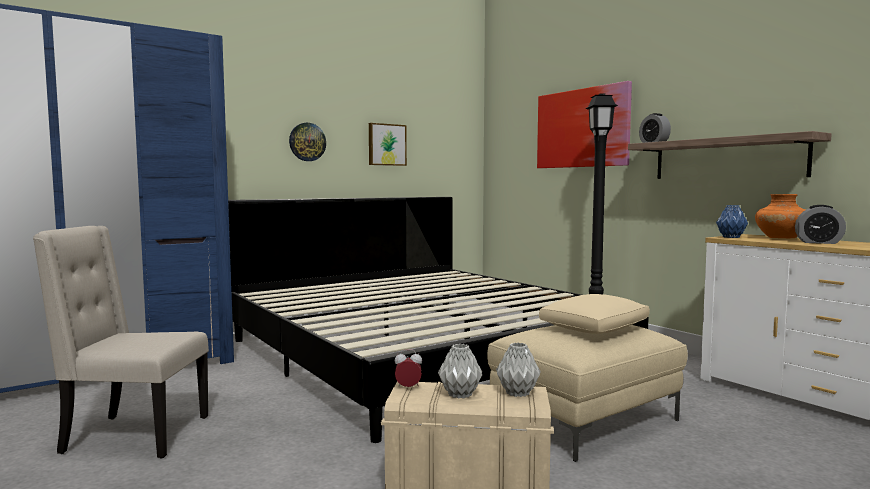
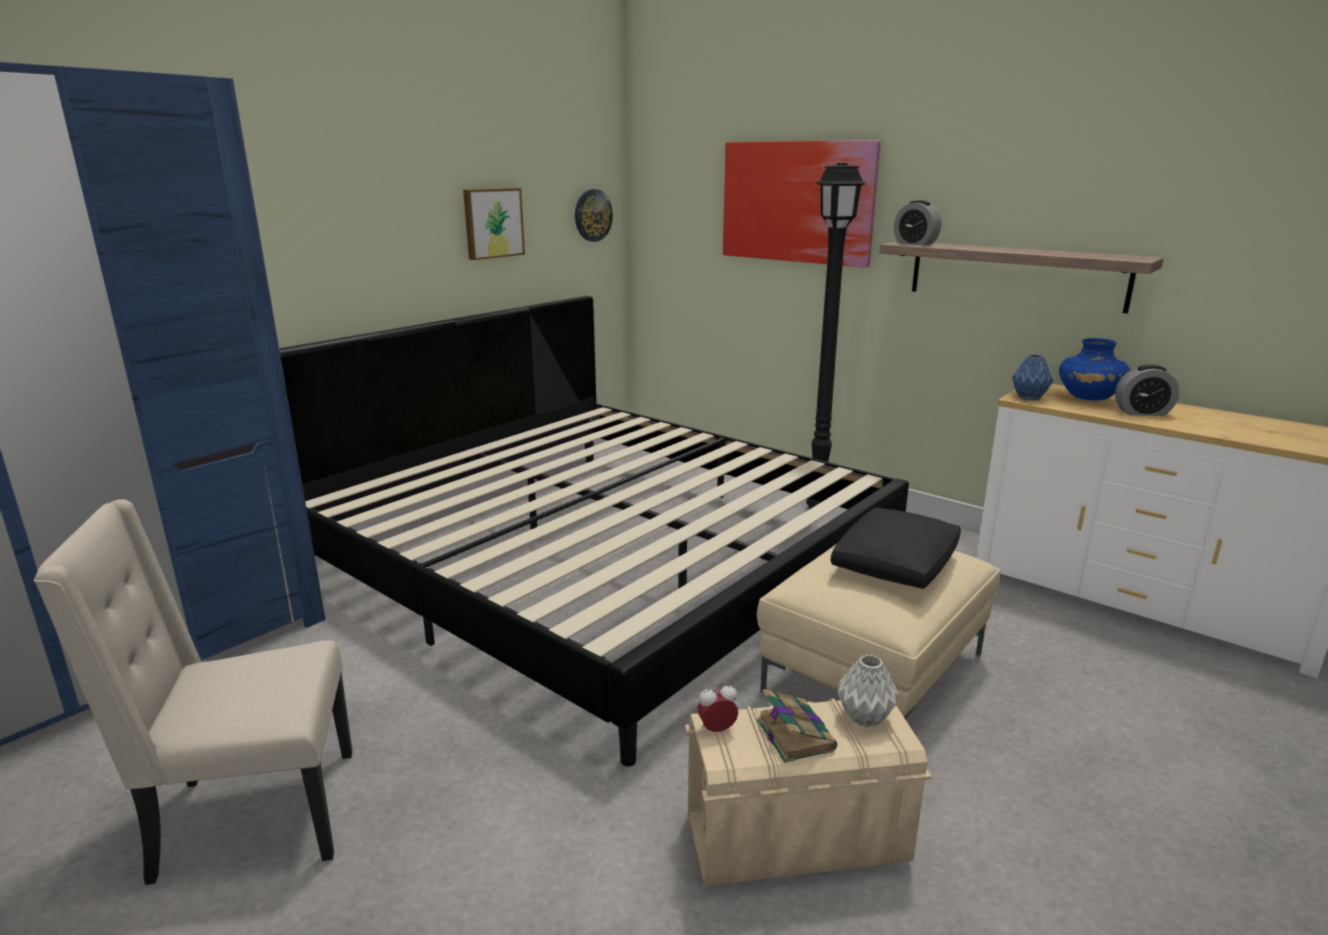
camera: 15 degrees left, 15 degrees up
(307, 142) = (371, 233): wall clock -> wall clock (592, 215)
(460, 394) = (794, 734): grey vase -> book
(594, 328) = (895, 563): beige pillow -> black pillow
(781, 238) = (1088, 398): orange vase -> blue vase

